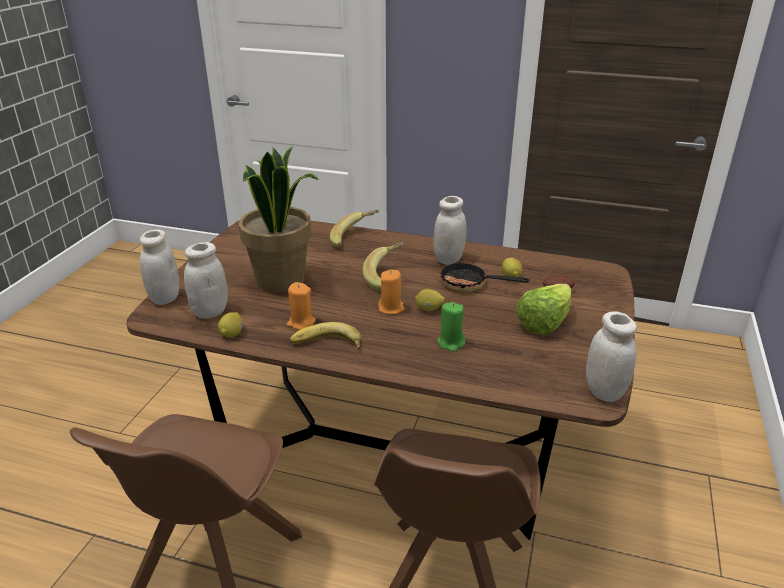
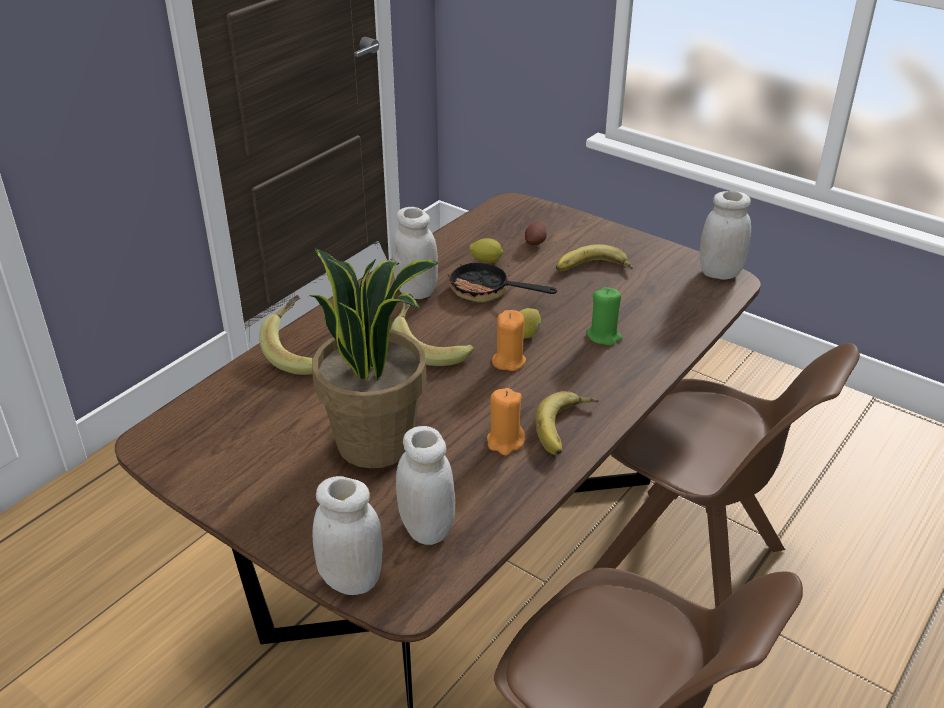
camera: 70 degrees left, 5 degrees up
(232, 334) = (501, 511): lemon -> none
(470, 285) = (488, 292): frying pan -> frying pan turned 75 degrees clockwise
(544, 323) = (593, 269): lettuce -> banana

